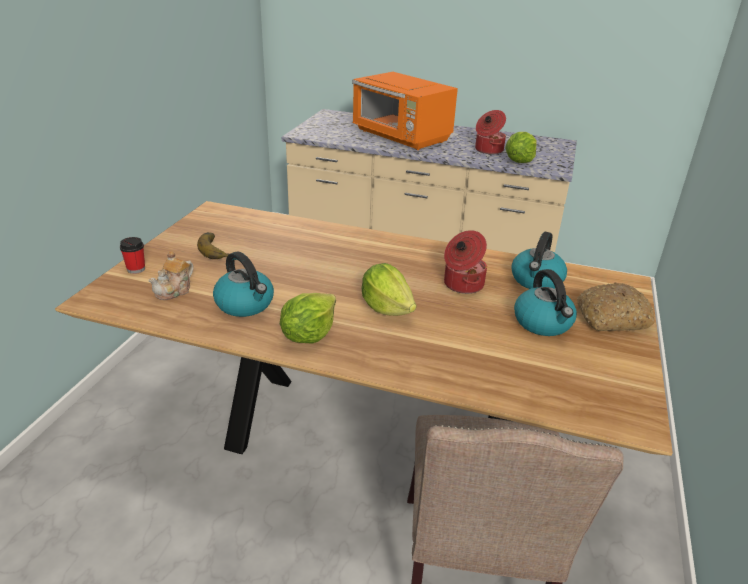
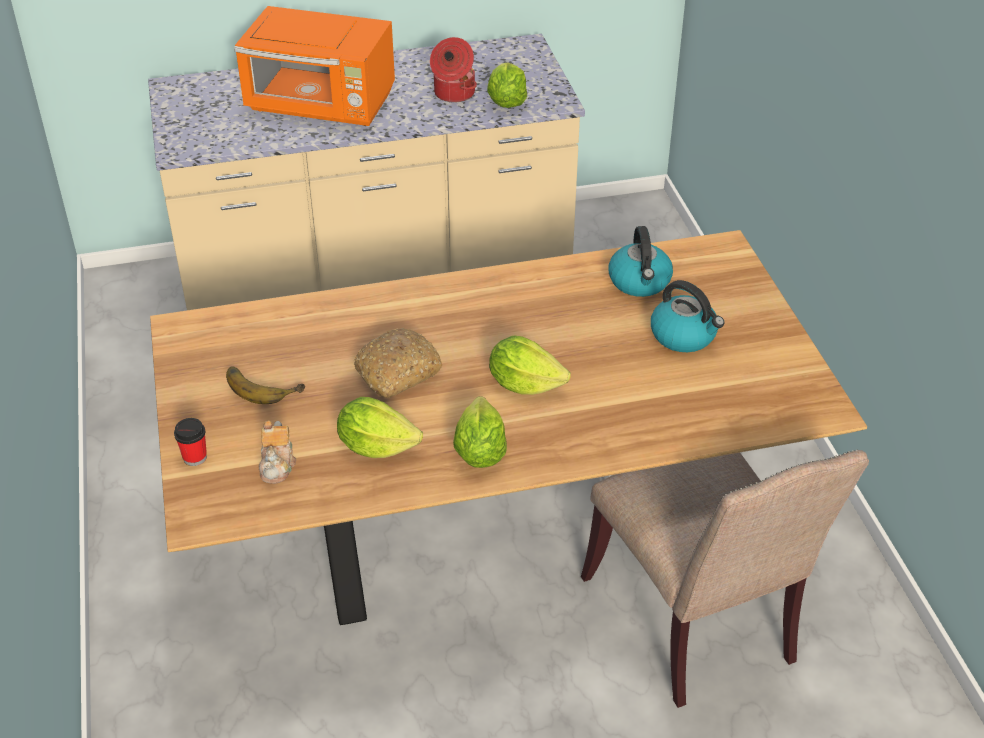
camera: 30 degrees left, 10 degrees up
(245, 304) = (376, 446): kettle -> lettuce
(462, 284) = (572, 319): cooking pot -> none
(611, 318) = (738, 301): bread -> bread (397, 372)

